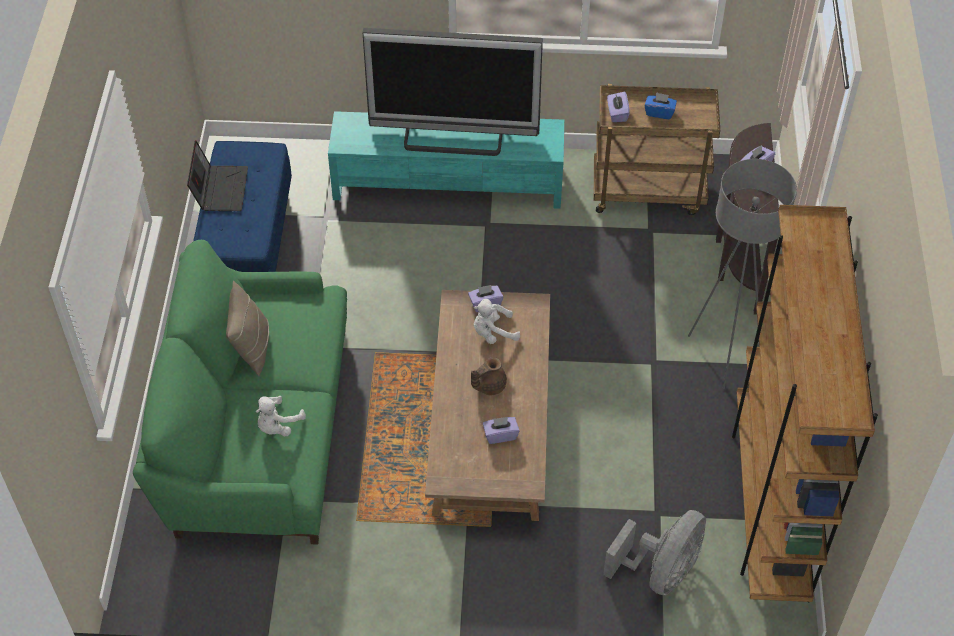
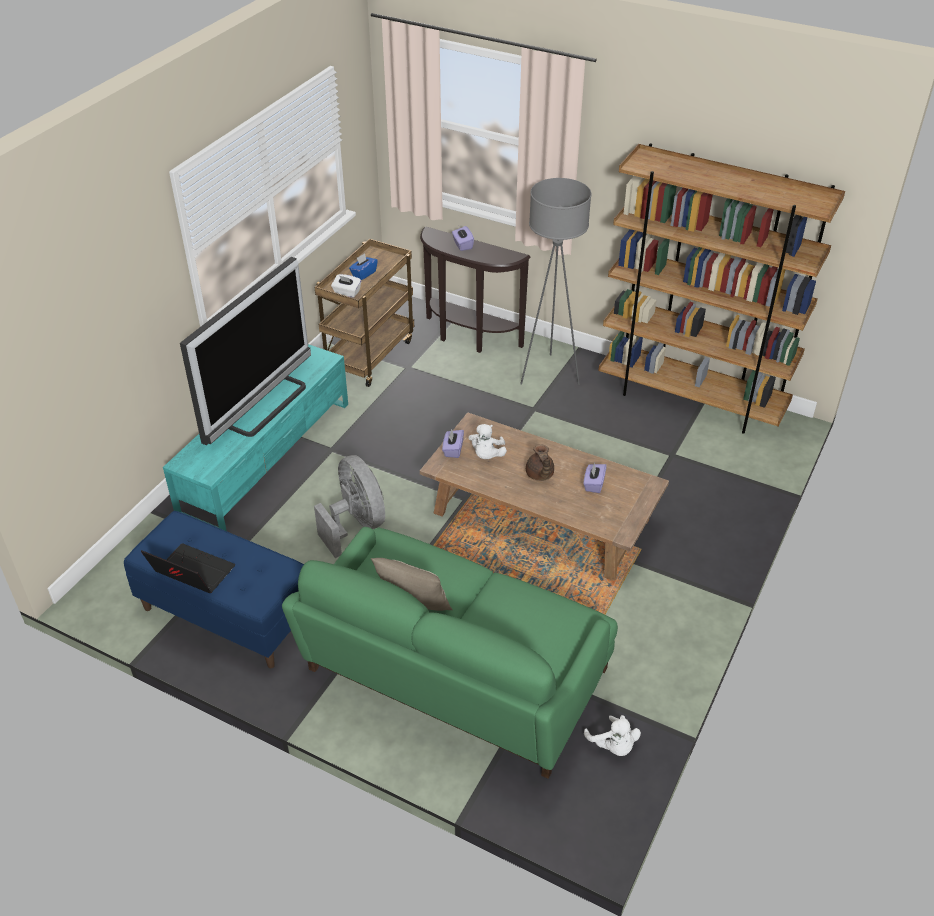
camera: 65 degrees left, 10 degrees down
(278, 425) = (518, 613): white plush toy -> white plush toy (613, 746)
(617, 114) = (347, 293): purple tissue box -> white tissue box
(661, 571) = (724, 470): grey fan -> grey fan (356, 525)

